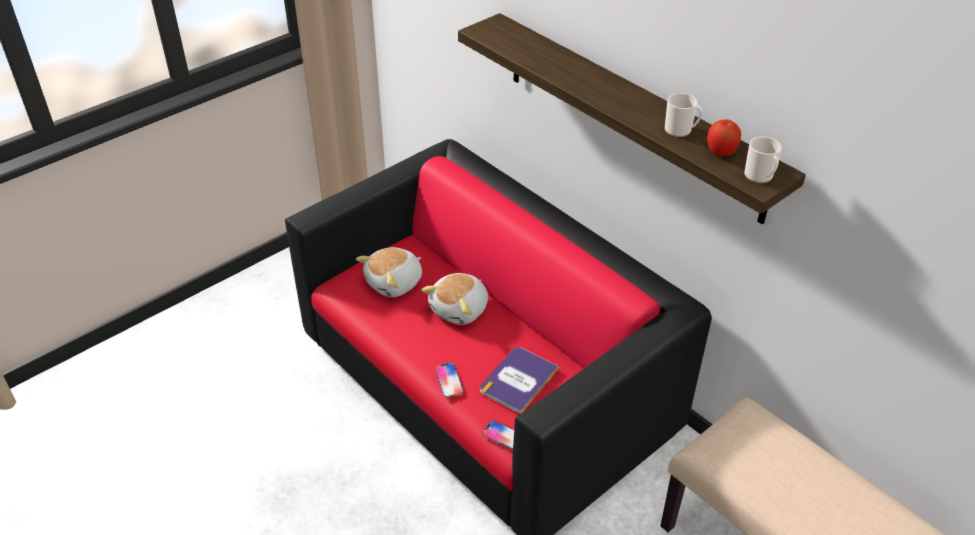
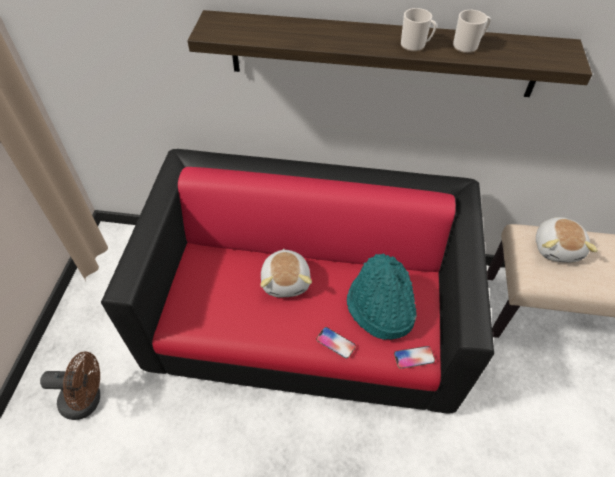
camera: 40 degrees left, 10 degrees up
(248, 329) = (88, 400): none -> brown fan
(395, 283) = (217, 291): plush toy -> plush toy (557, 248)
(518, 380) = (379, 308): book -> turquoise hat
(721, 152) = (514, 49): apple -> none
(760, 177) = (563, 55): mug -> mug (415, 45)

